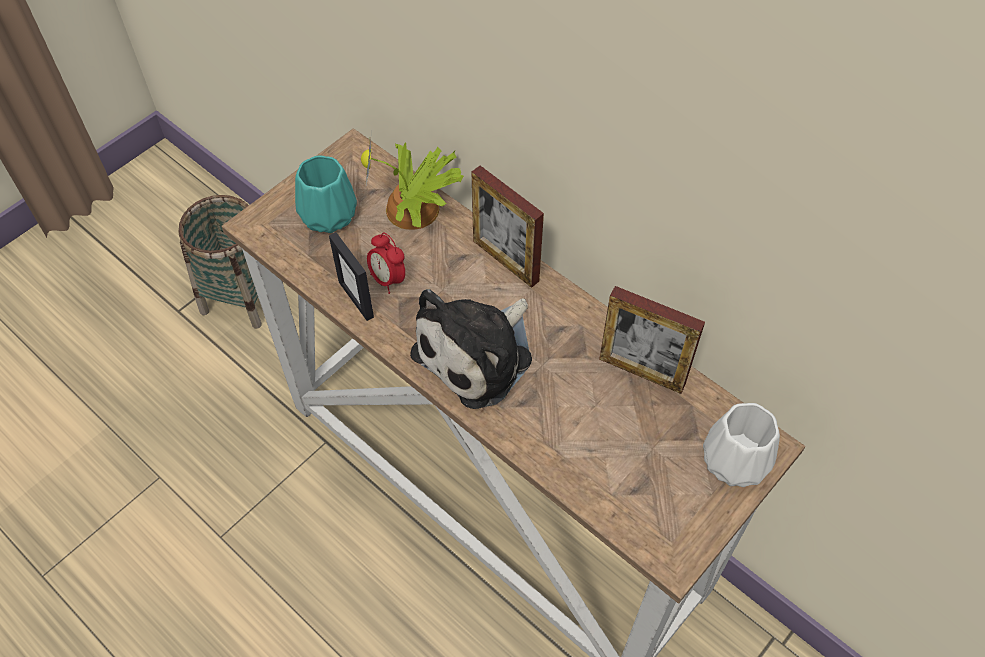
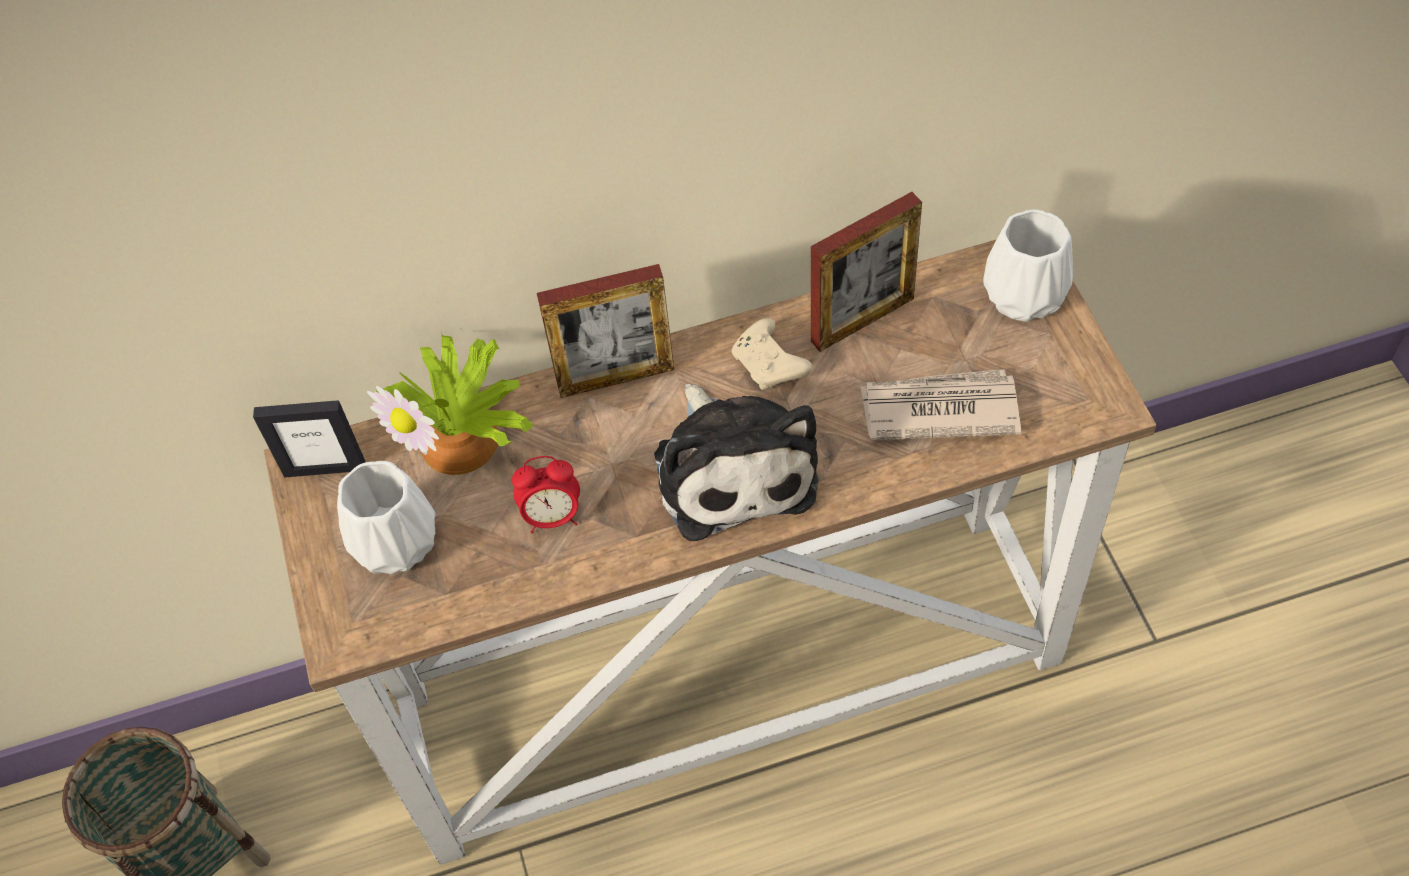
camera: 55 degrees left, 0 degrees up
(327, 214) = (392, 542): turquoise vase -> white vase
(356, 299) = (558, 566): picture frame -> picture frame (324, 468)
(569, 337) = (770, 365): none -> beige game controller
(599, 449) = (938, 409): none -> newspaper

